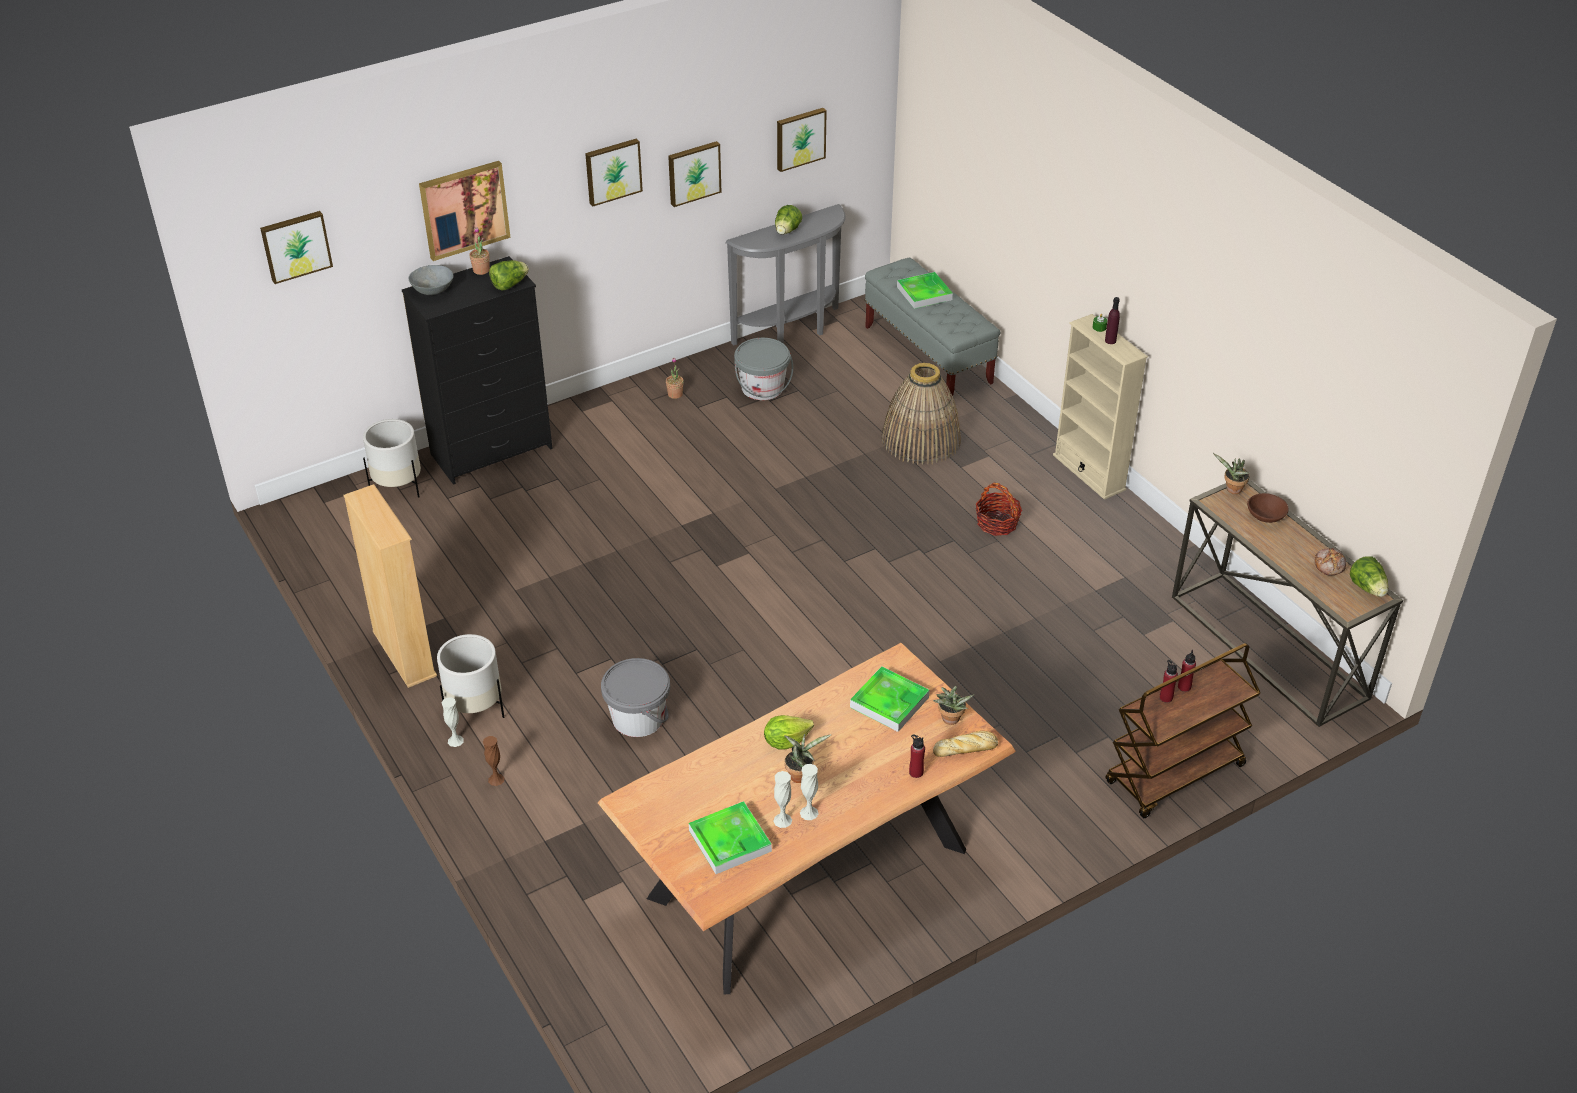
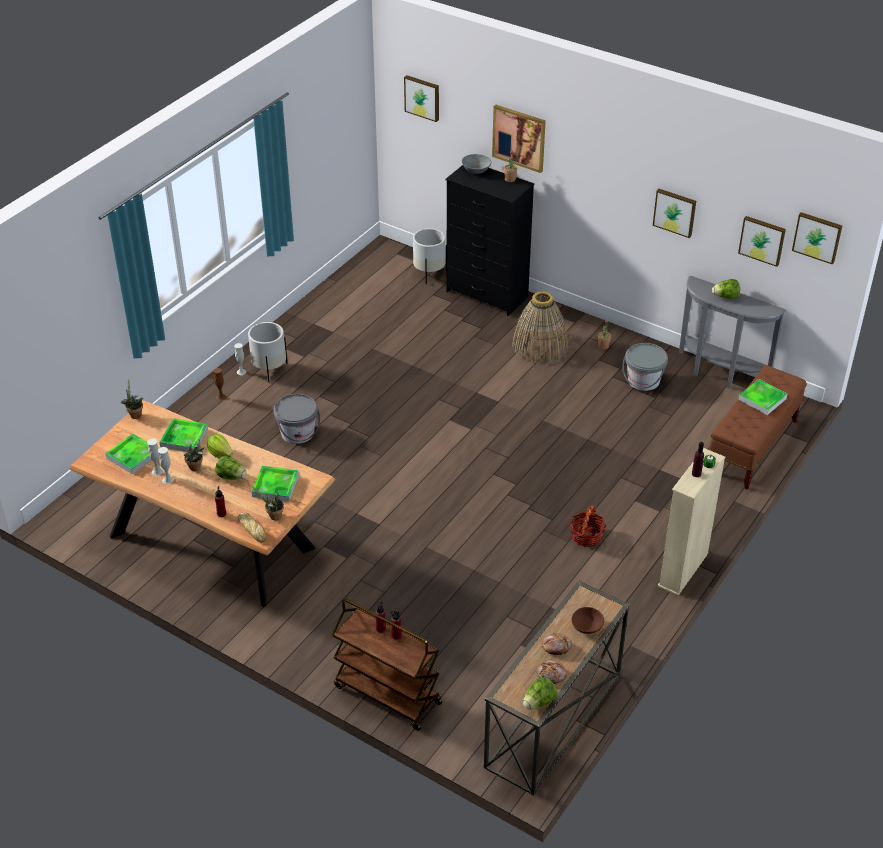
camera: 65 degrees right, 0 degrees up
(404, 654) = (295, 329): beige bookcase -> none
(509, 285) = (504, 193): lettuce -> lettuce (231, 477)
(612, 171) = (618, 174): picture -> picture (817, 237)
(725, 772) = (184, 438): none -> tray
(921, 440) = (649, 472): basket -> basket (539, 346)
(928, 355) = (752, 447): grey bench -> brown bench
(1231, 490) = (605, 601): potted plant -> potted plant (134, 414)
(1287, 549) = (556, 646): none -> bread

